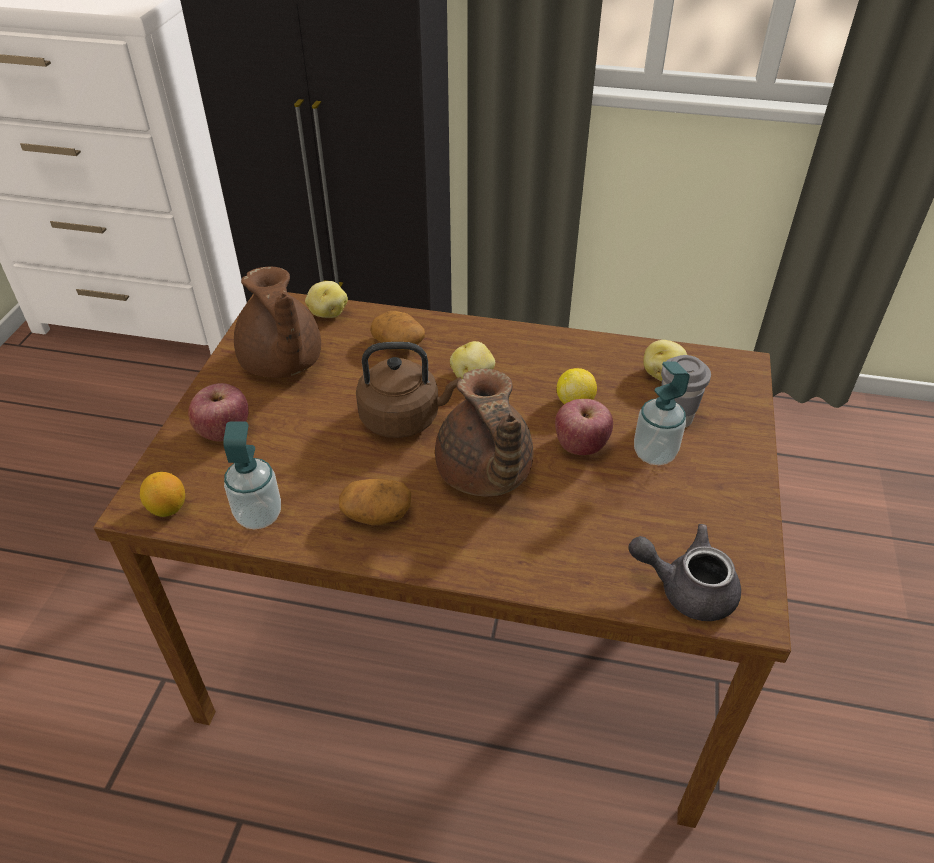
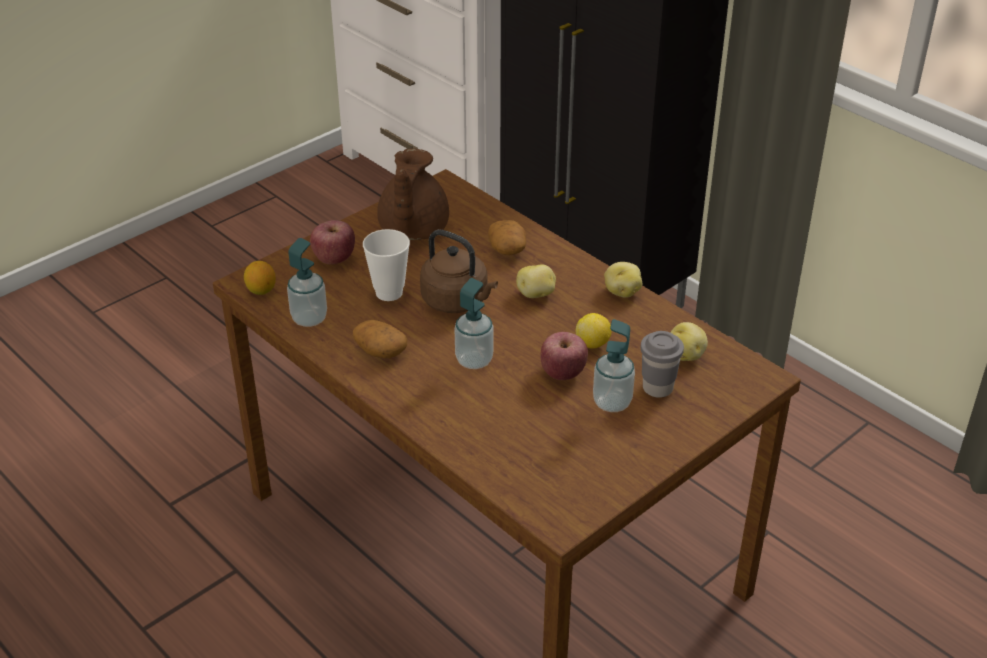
camera: 35 degrees right, 5 degrees down
(322, 442) = (389, 293): none -> cup
(327, 313) = (478, 207): potato -> potato (622, 291)
(484, 475) = (474, 360): brown teapot -> soap dispenser
(686, 588) = (533, 488): grey teapot -> none

